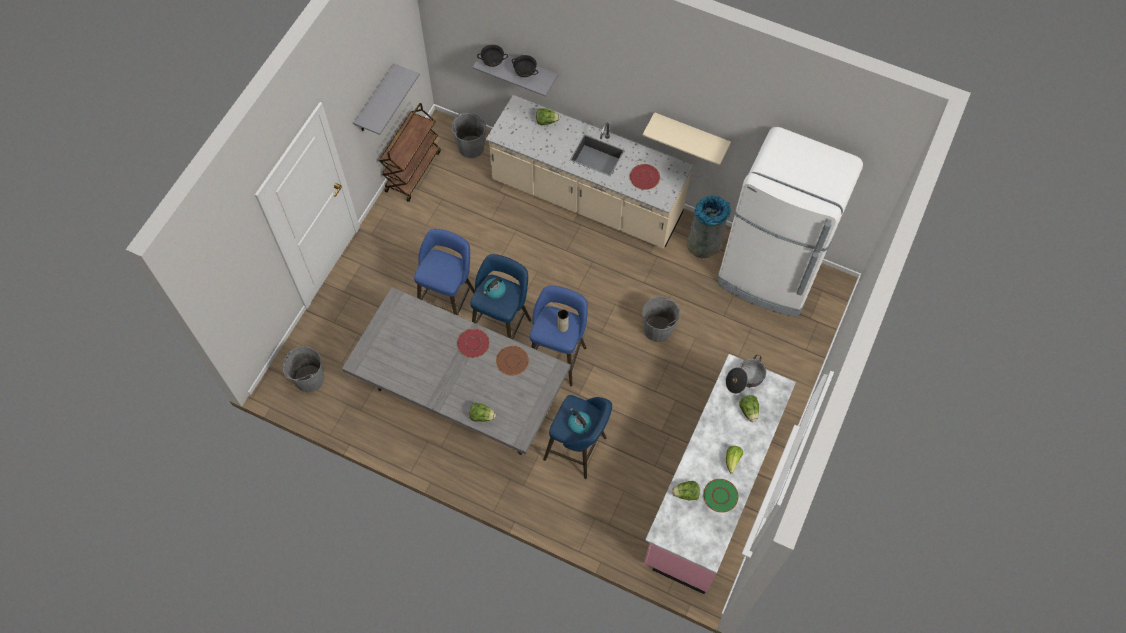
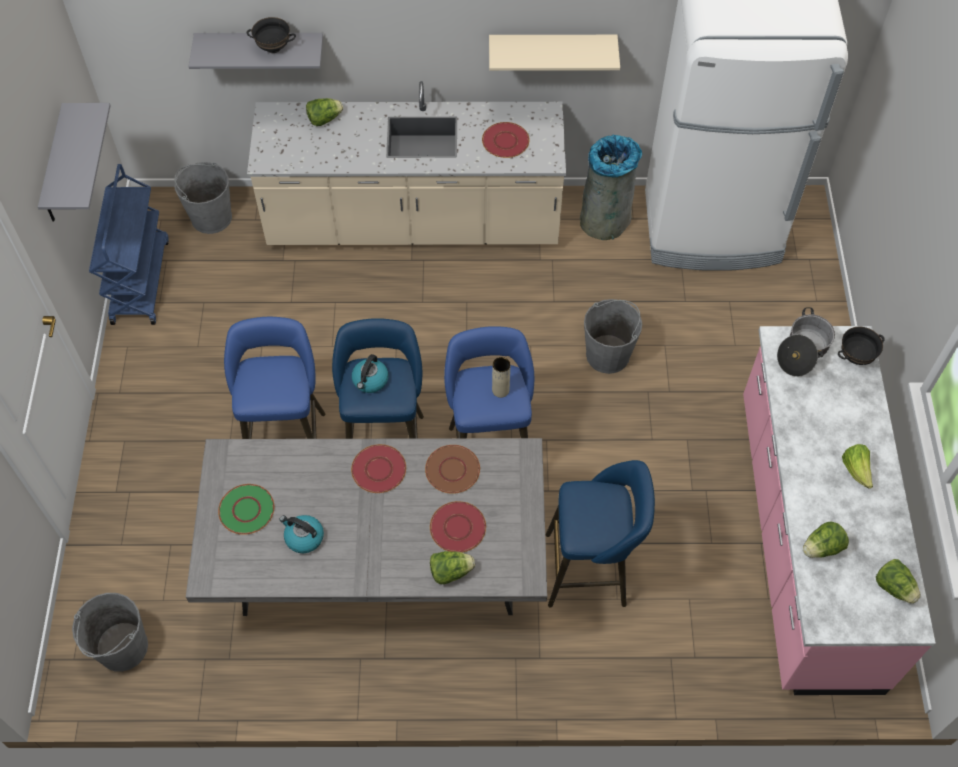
camera: 25 degrees left, 5 degrees down
(413, 171) = (140, 280): brown cart -> blue cart
(493, 63) = (217, 50): black bowl -> black bowl (855, 356)
(498, 394) = (458, 527): none -> red plate
(579, 424) = (603, 519): kettle -> kettle (303, 537)
(720, 495) = (871, 528): green plate -> green plate (247, 509)
(749, 411) = (835, 392): lettuce -> lettuce (894, 587)

